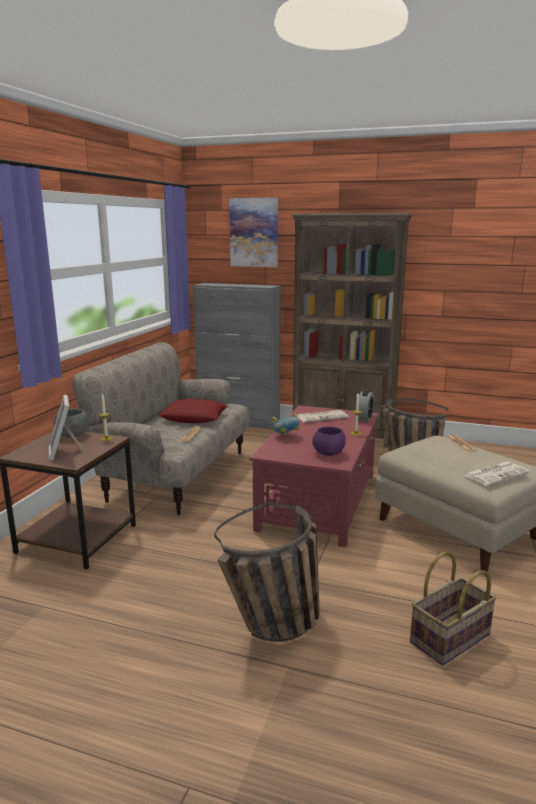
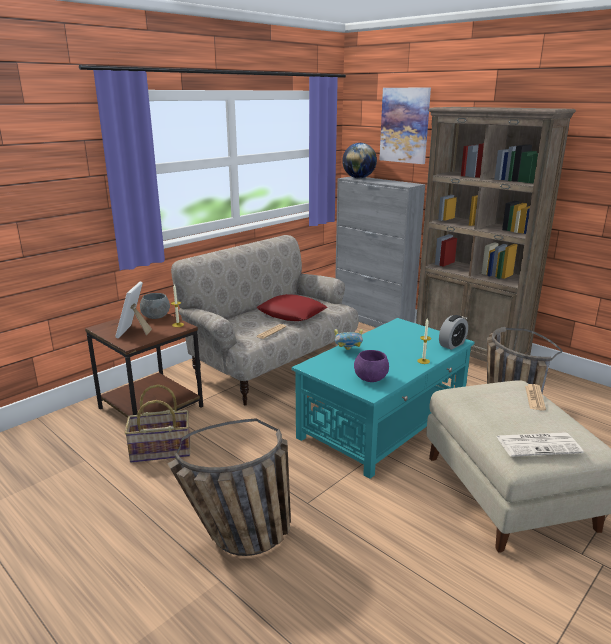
camera: 25 degrees right, 5 degrees up
(212, 284) = (358, 178): none -> globe
(319, 500) = (384, 422): red coffee table -> turquoise coffee table
(322, 417) = (407, 335): newspaper -> none
(450, 639) = (395, 612): basket -> basket (160, 451)

